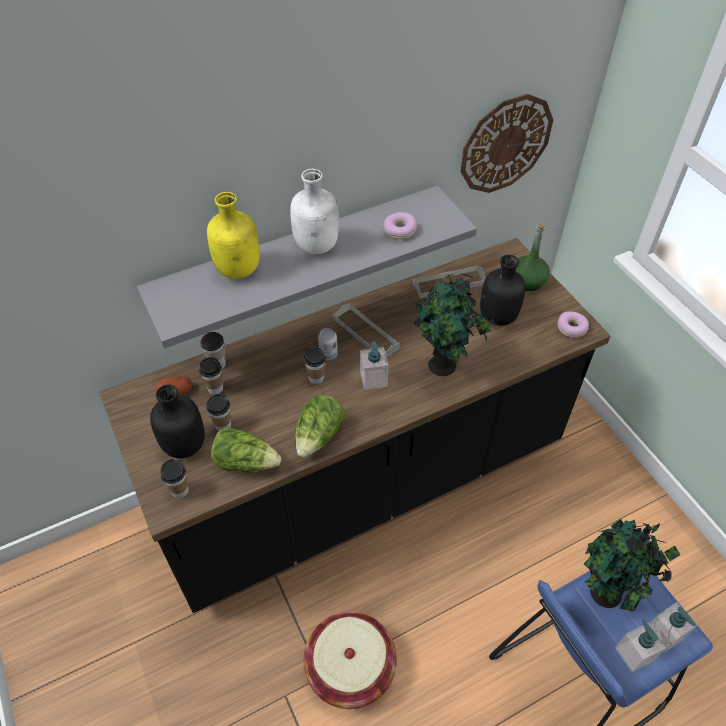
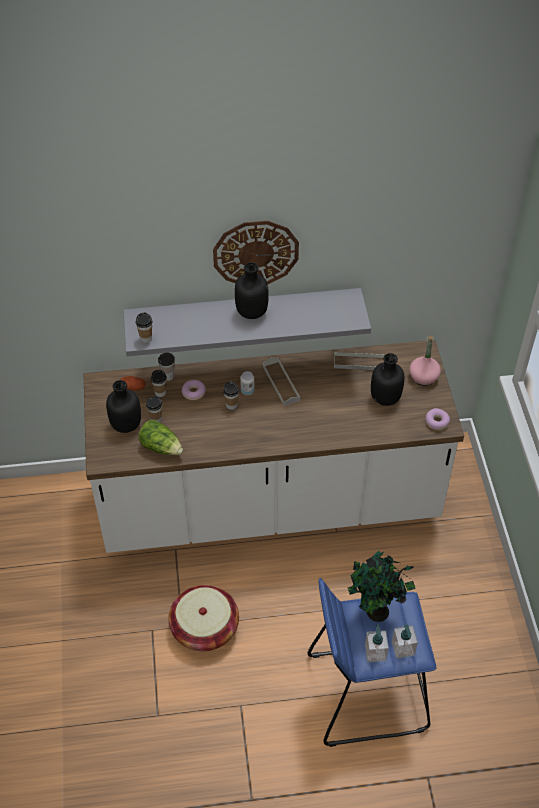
camera: 20 degrees right, 0 degrees up
(180, 490) = (113, 453): cup -> cup (146, 338)
(239, 269) = (193, 315): yellow bottle -> none
(317, 246) = (252, 312): white bottle -> black bottle
(319, 436) = (216, 444): lettuce -> none
(363, 481) = (269, 503): black counter -> white counter
(373, 379) = (271, 417): soap dispenser -> none
(400, 230) = (315, 316): donut -> donut (194, 392)
(444, 367) = (326, 423): potted plant -> none
(505, 144) = (421, 269): wall clock -> wall clock (255, 253)
(527, 281) = (423, 377): green bottle -> pink bottle

